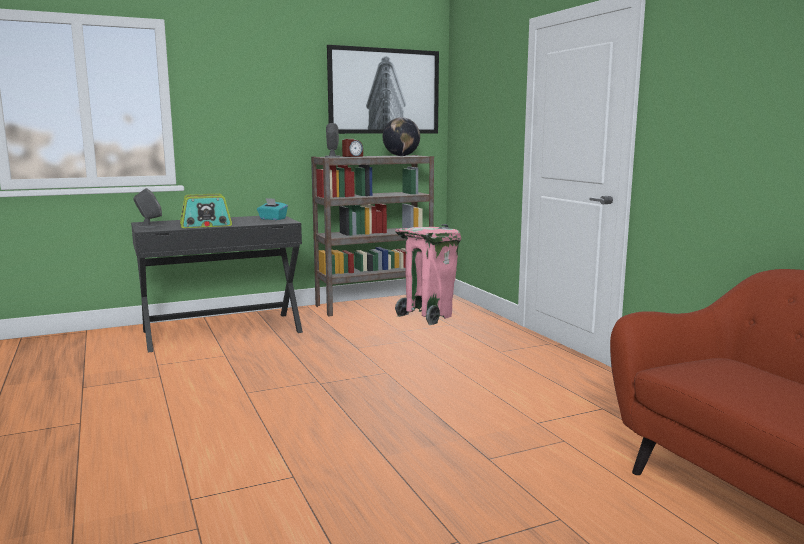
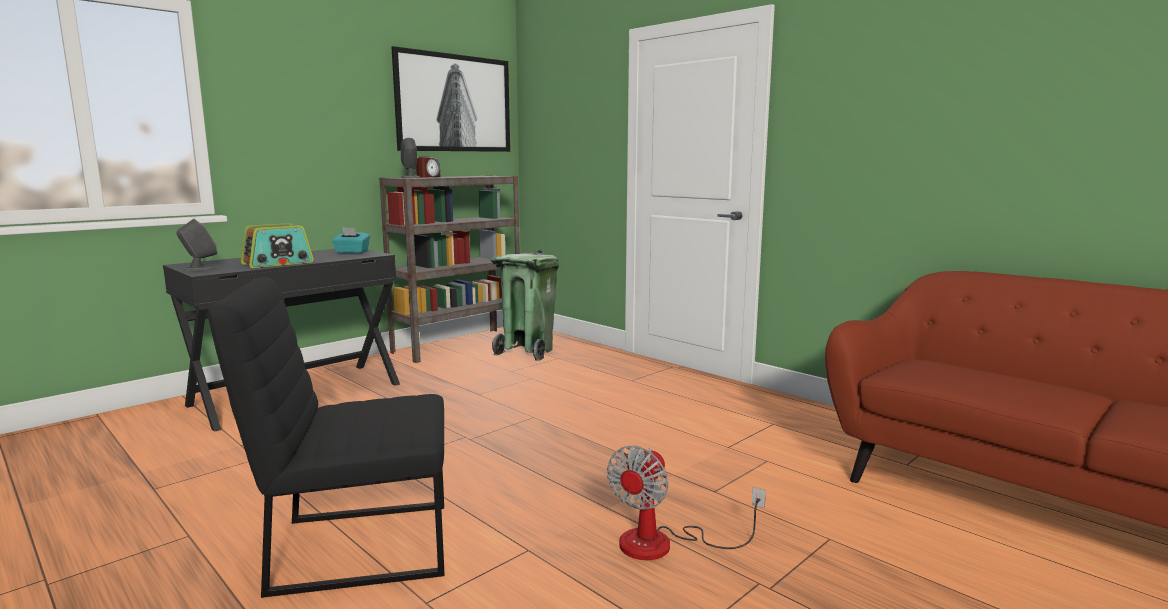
camera: 20 degrees left, 0 degrees up
(176, 450) = (356, 546): none -> black chair
(401, 156) = (481, 176): globe -> none
(404, 493) = (664, 544): none -> fan
(428, 316) = (527, 351): pink trash can -> green trash can

